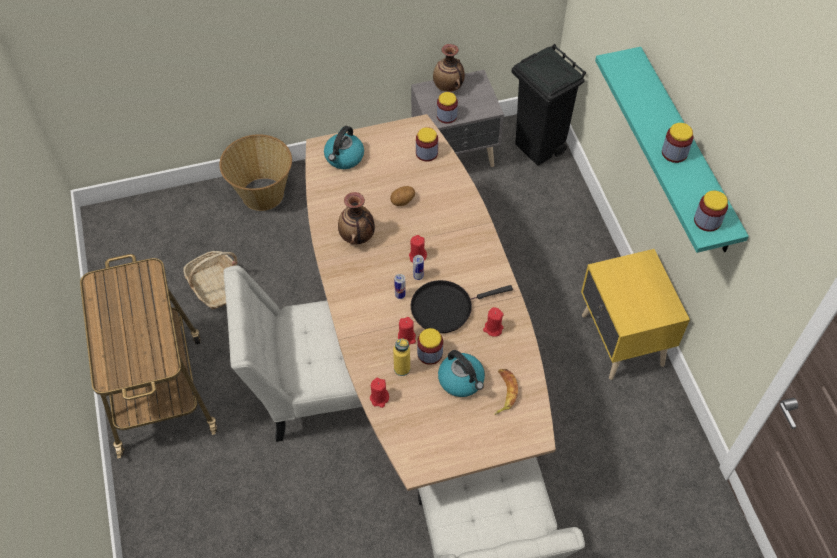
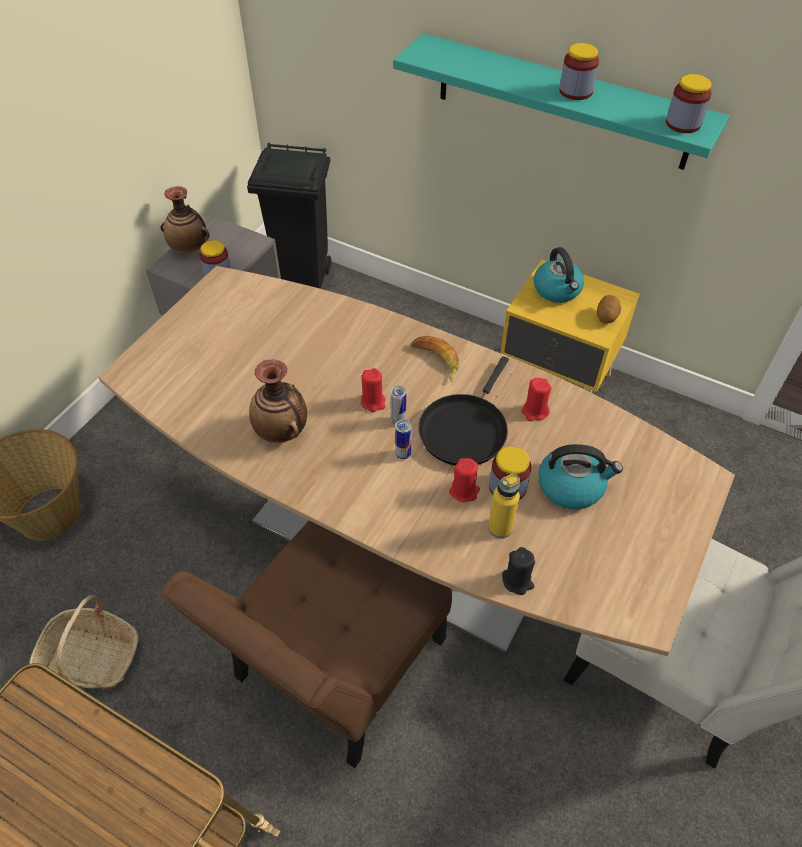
camera: 45 degrees left, 5 degrees down
(314, 388) = (333, 668): white chair -> brown chair
(344, 157) = (169, 364): kettle -> kettle (557, 290)
(379, 398) = (517, 581): red candle -> black candle
(402, 201) = (291, 361): potato -> potato (606, 317)
(426, 153) = (260, 300): jar -> none
(503, 392) = (623, 463): banana -> banana (435, 360)

